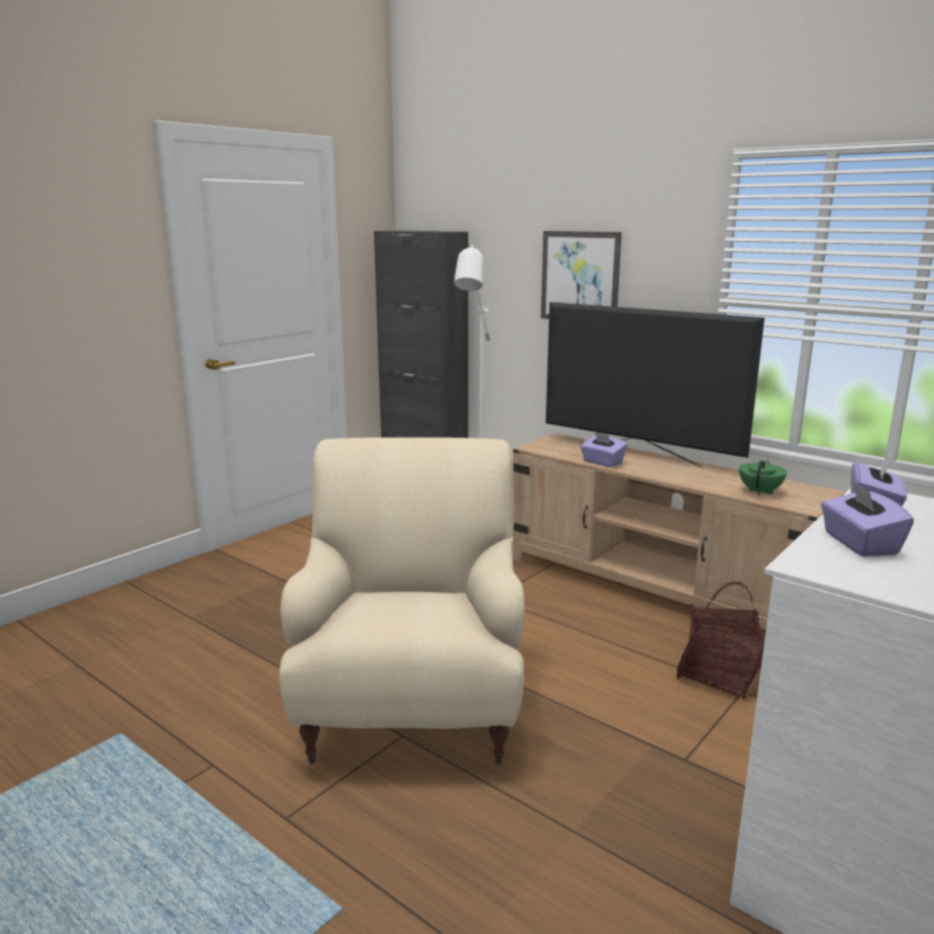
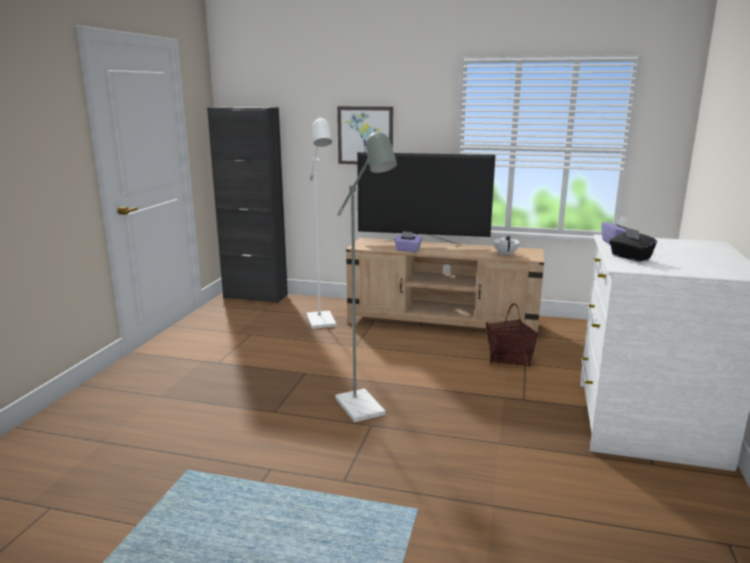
camera: 25 degrees left, 0 degrees up
(413, 709) = (364, 411): beige armchair -> grey floor lamp
(760, 491) = (505, 254): green teapot -> white teapot
(859, 544) = (630, 257): purple tissue box -> black tissue box

